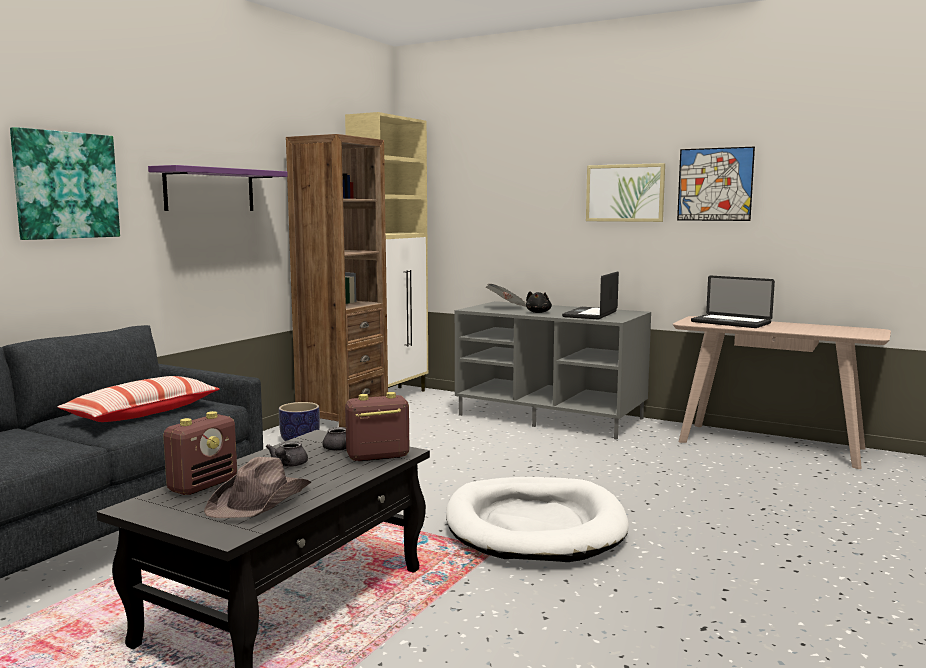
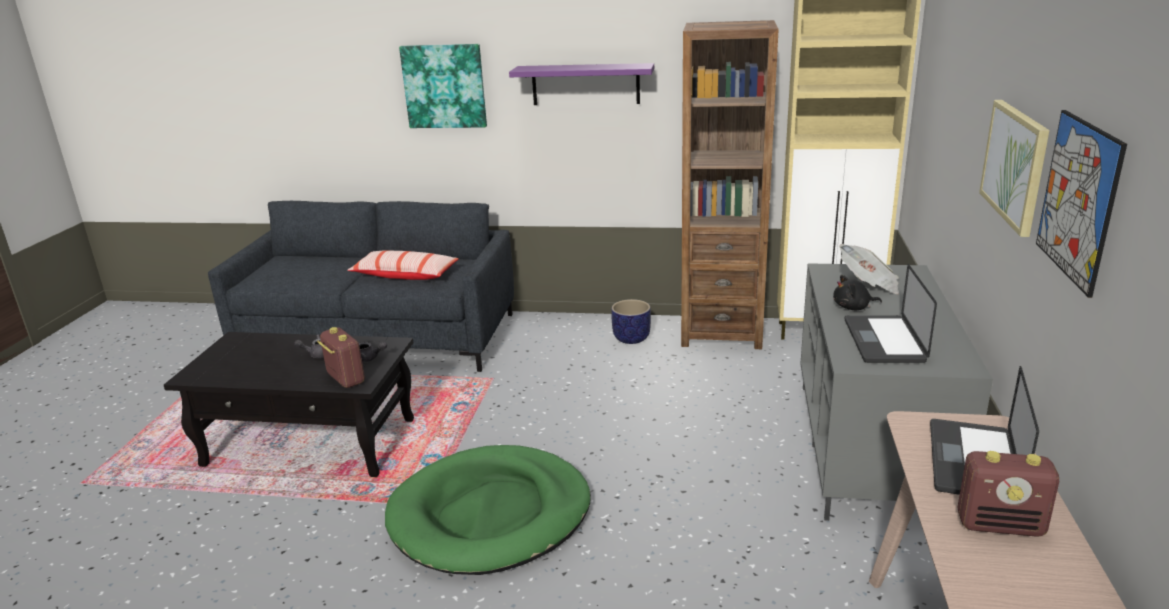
camera: 70 degrees right, 15 degrees up
(203, 485) = (273, 343): radio -> radio (1000, 525)
(261, 500) = (246, 367): brown hat -> none
(534, 526) = (490, 515): white dog bed -> green dog bed
(590, 314) = (884, 341): laptop -> laptop turned 90 degrees counterclockwise

